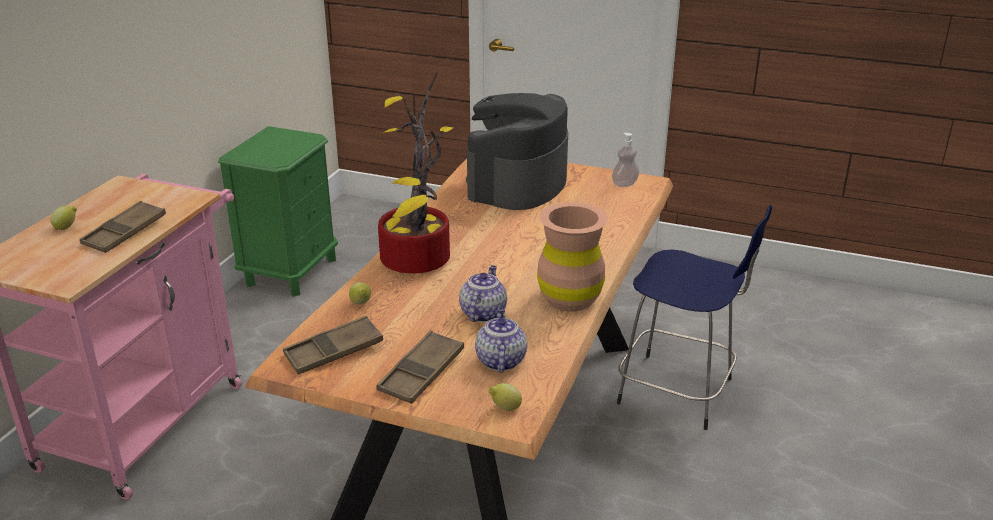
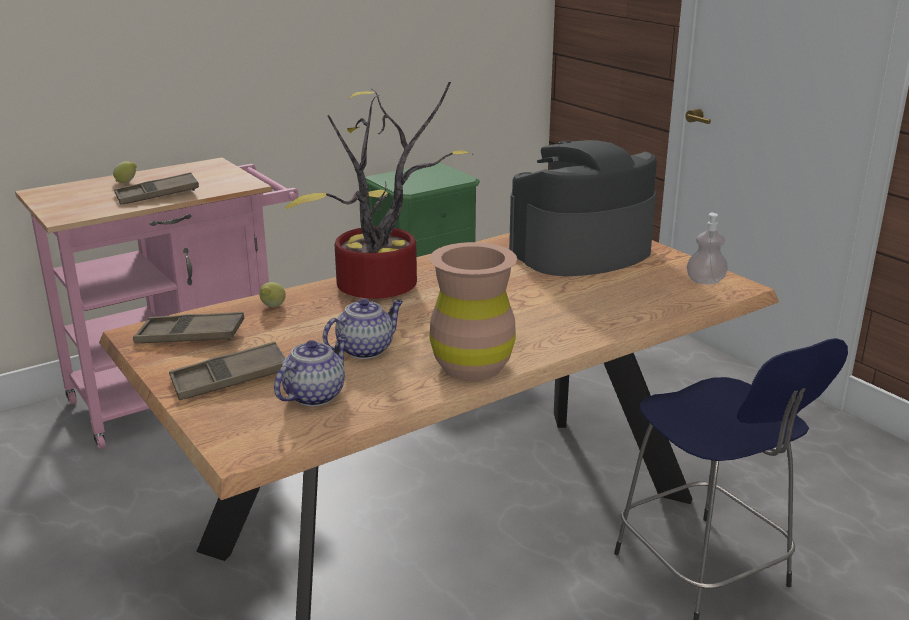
camera: 35 degrees right, 5 degrees down
(505, 408) = (250, 438): lemon -> none

